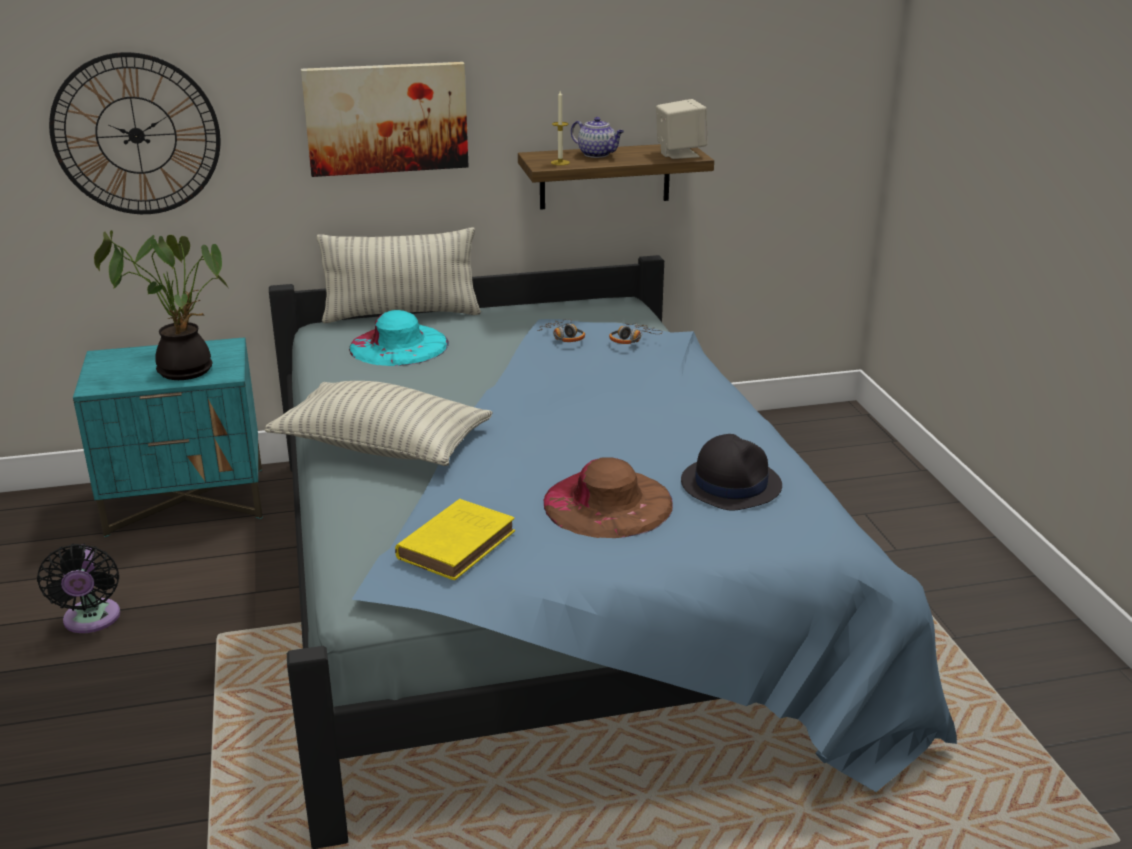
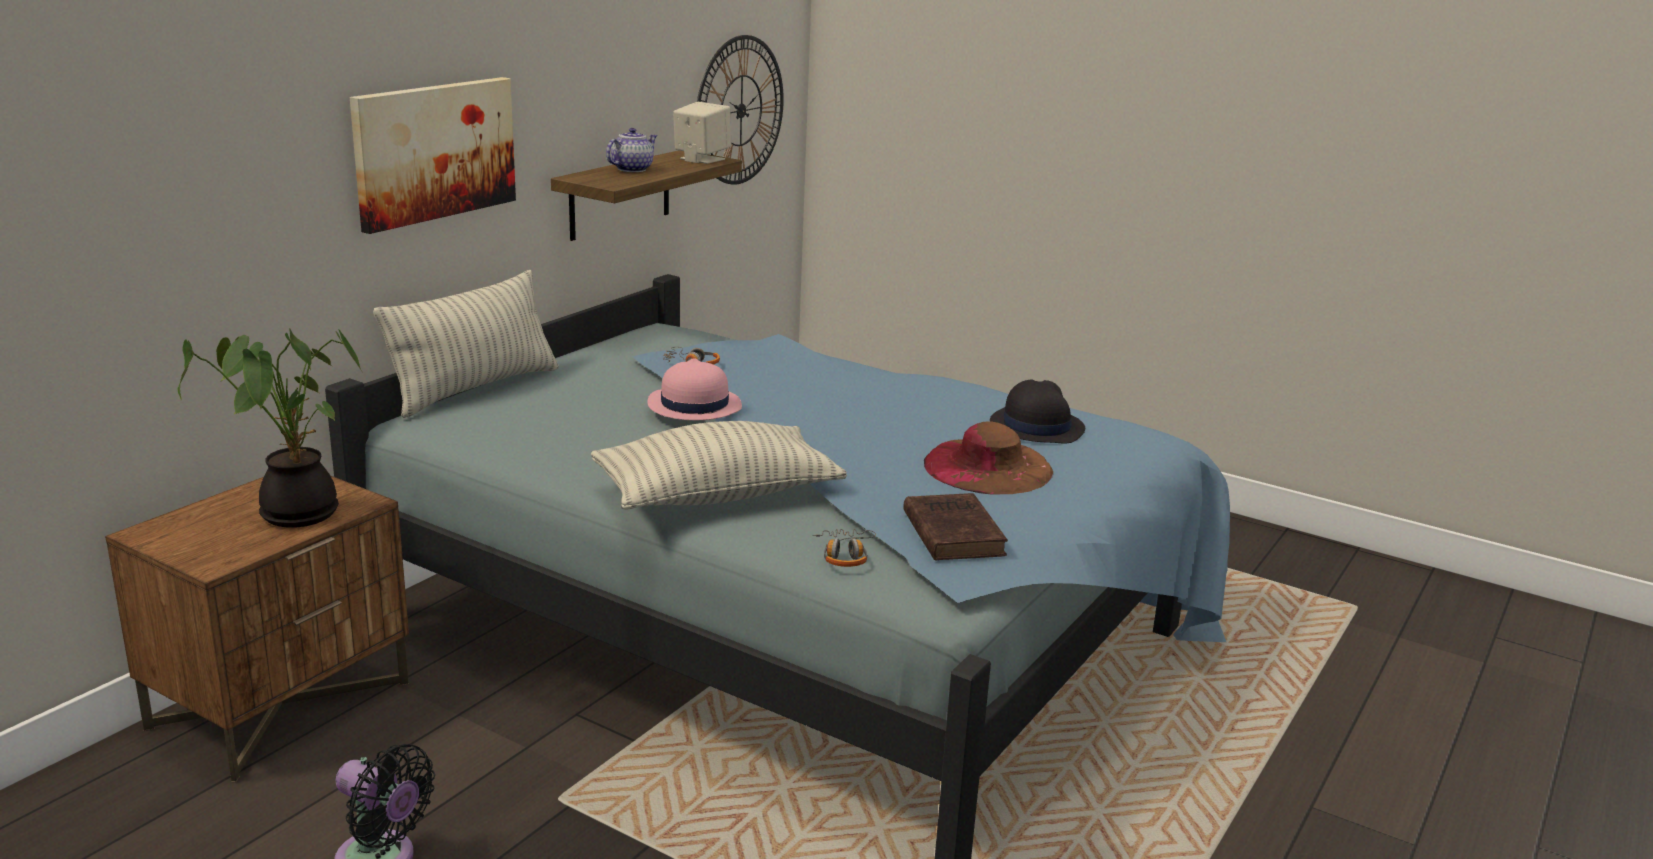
camera: 45 degrees left, 5 degrees down
(136, 135) = (163, 206): wall clock -> wall clock (740, 110)
(188, 501) = (282, 705): turquoise nightstand -> brown nightstand
(398, 345) = (538, 414): turquoise hat -> none
(458, 543) = (952, 532): yellow book -> brown book
(496, 371) = (693, 405): none -> pink hat
(560, 162) = (619, 180): candle -> none
(597, 154) = (632, 169): teapot -> teapot turned 45 degrees counterclockwise
(632, 339) = (750, 351): headphones -> headphones (845, 555)

